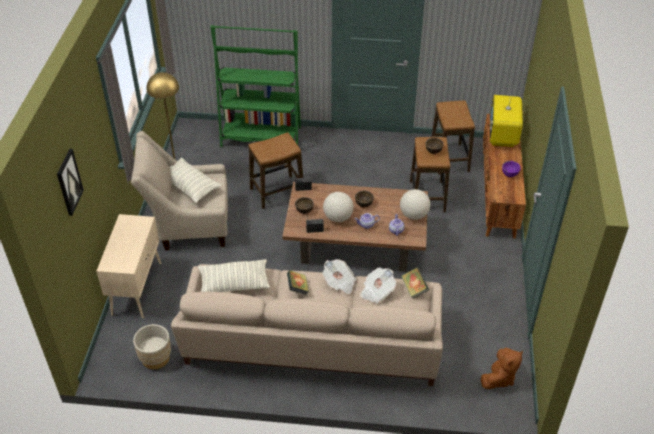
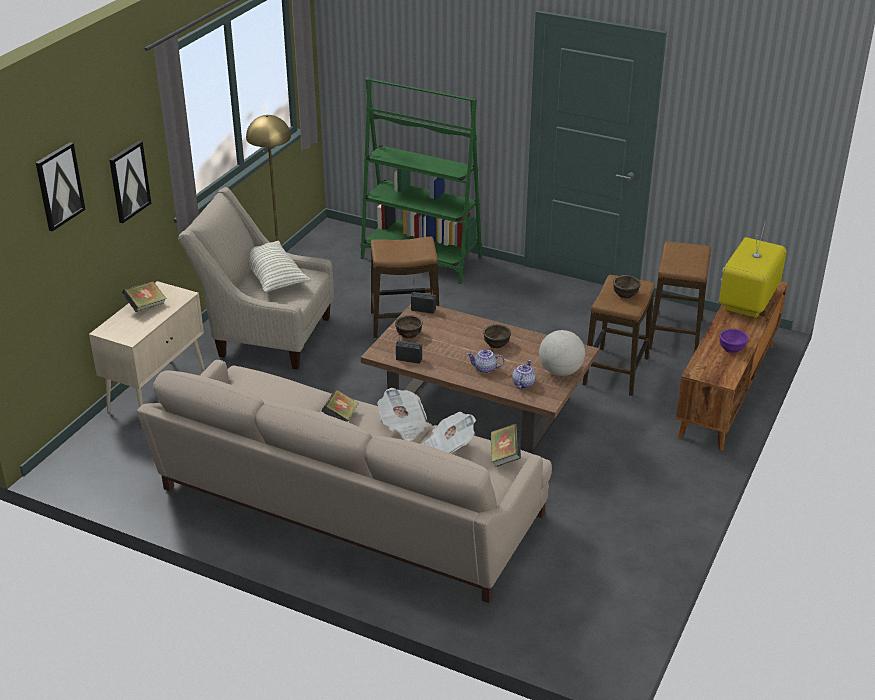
camera: 20 degrees right, 10 degrees down
(97, 156) = (129, 181): none -> picture
(124, 237) = (146, 306): none -> book
(155, 358) = (131, 473): beige planter -> none
(234, 284) = (260, 393): pillow -> none
(338, 217) = (450, 352): globe -> none
(499, 378) = (595, 619): brown plush toy -> none

